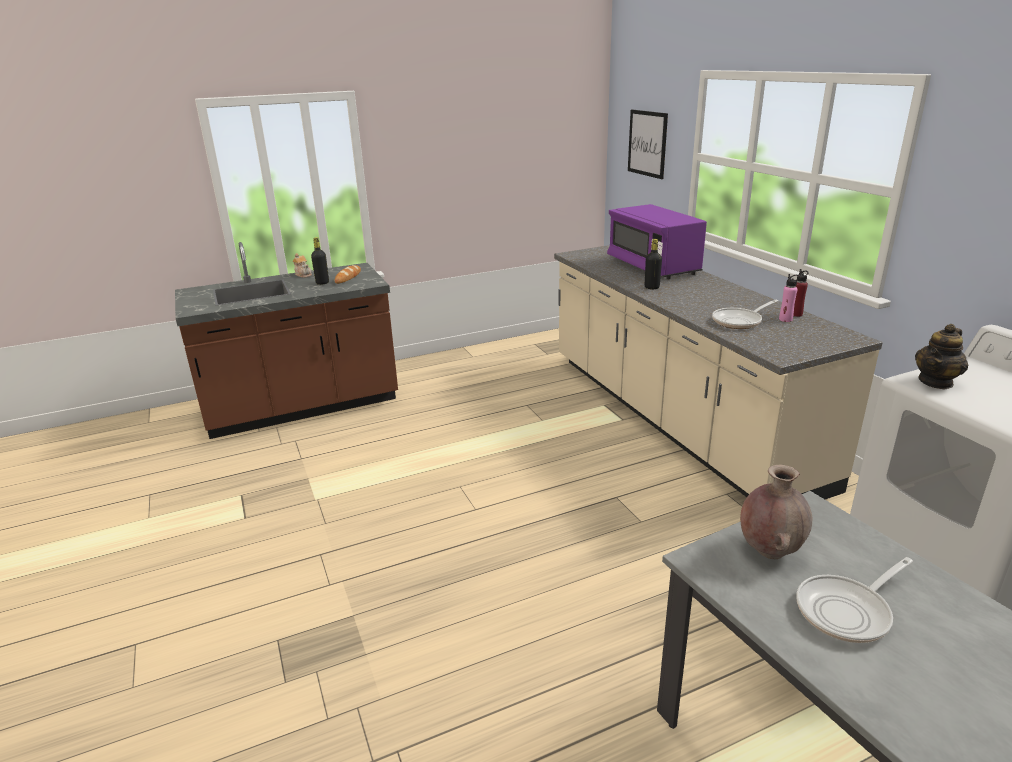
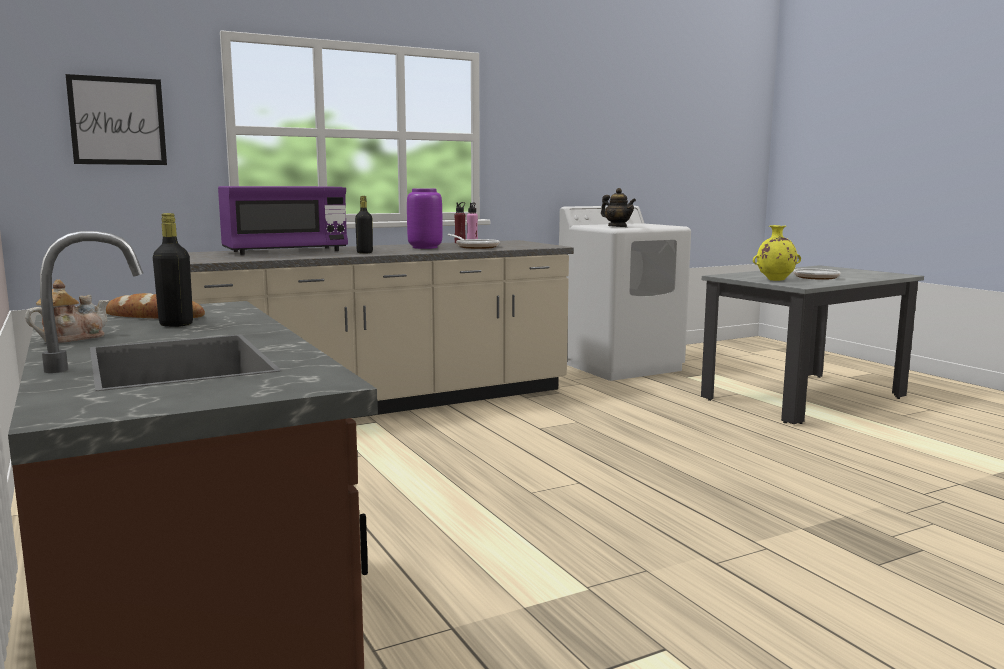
camera: 95 degrees left, 15 degrees down
(720, 303) = (425, 247): none -> purple vase
(769, 550) = (775, 280): brown vase -> yellow vase

